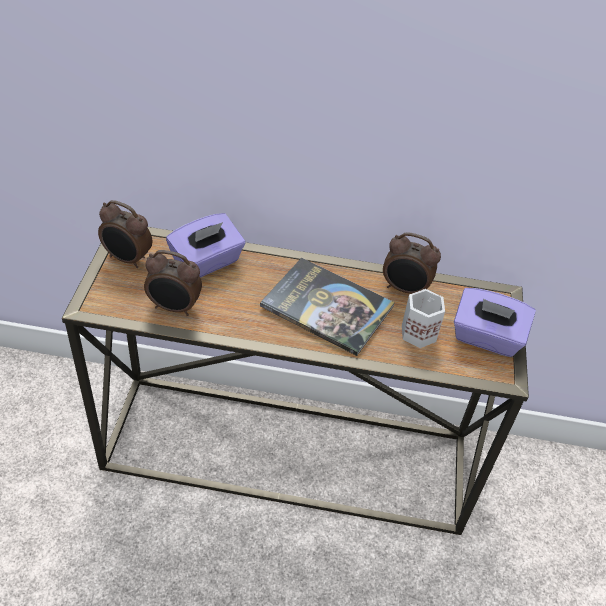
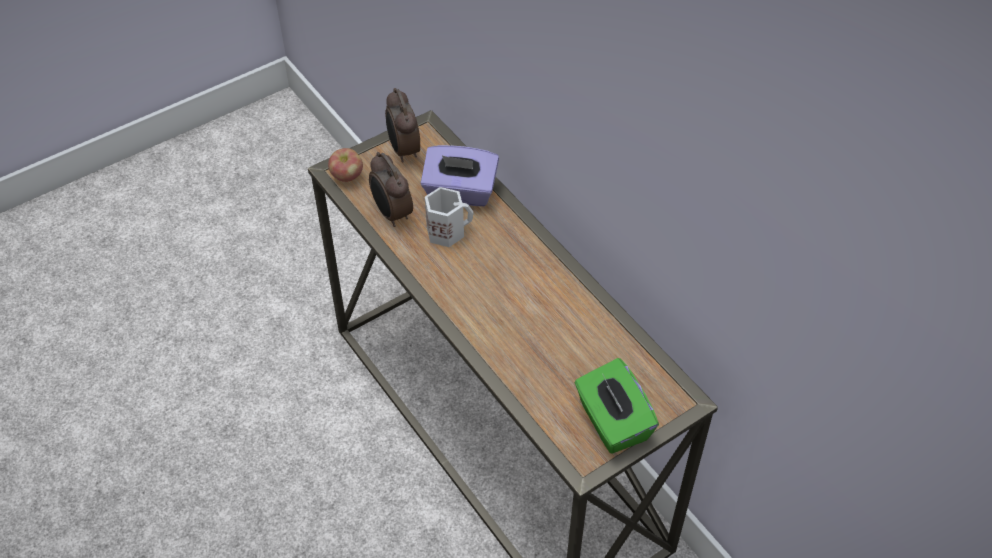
camera: 50 degrees right, 5 degrees up
(104, 303) = (347, 176): none -> apple
(327, 306) = (509, 295): book -> none
(404, 289) = (597, 329): alarm clock -> none
(418, 331) = (559, 372): white mug -> white mug (446, 231)
(486, 338) = (612, 422): purple tissue box -> green tissue box

